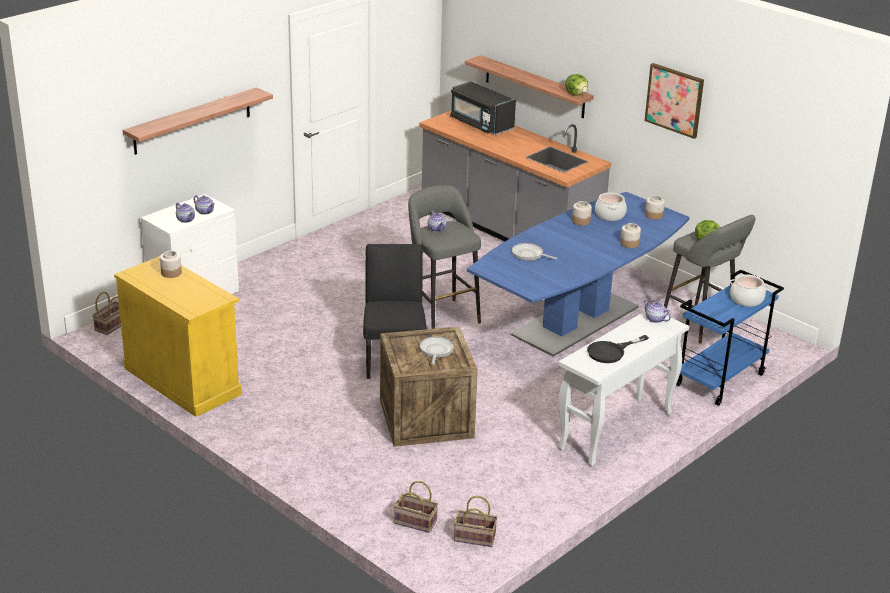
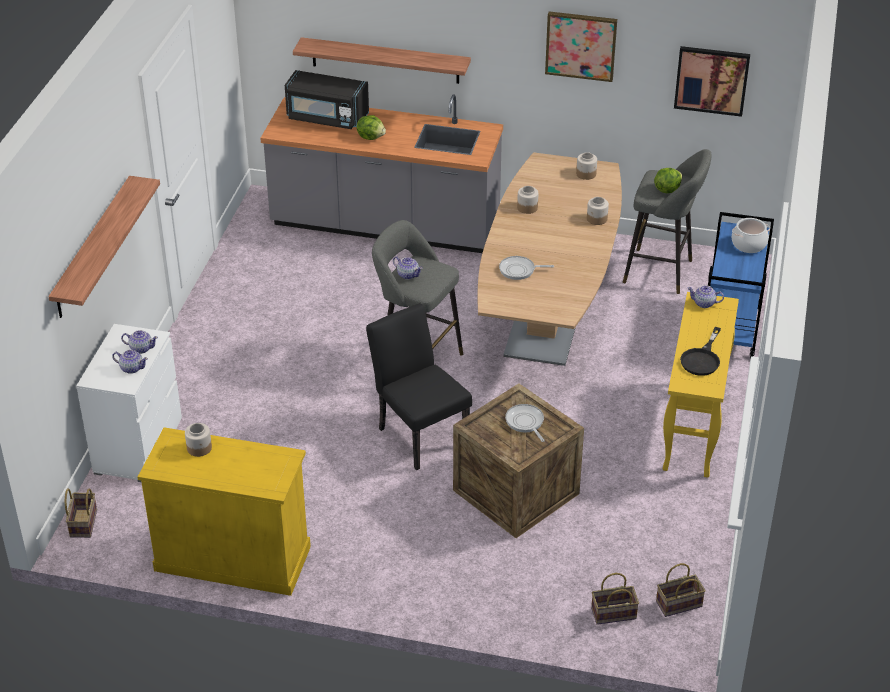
camera: 30 degrees left, 10 degrees up
(576, 94) = (453, 62): lettuce -> lettuce (371, 137)
(576, 320) = (548, 313): blue dining table -> brown dining table
(610, 215) = (546, 189): cooking pot -> none
(615, 432) = (693, 428): white console table -> yellow console table
(774, 154) = (711, 80): none -> picture

